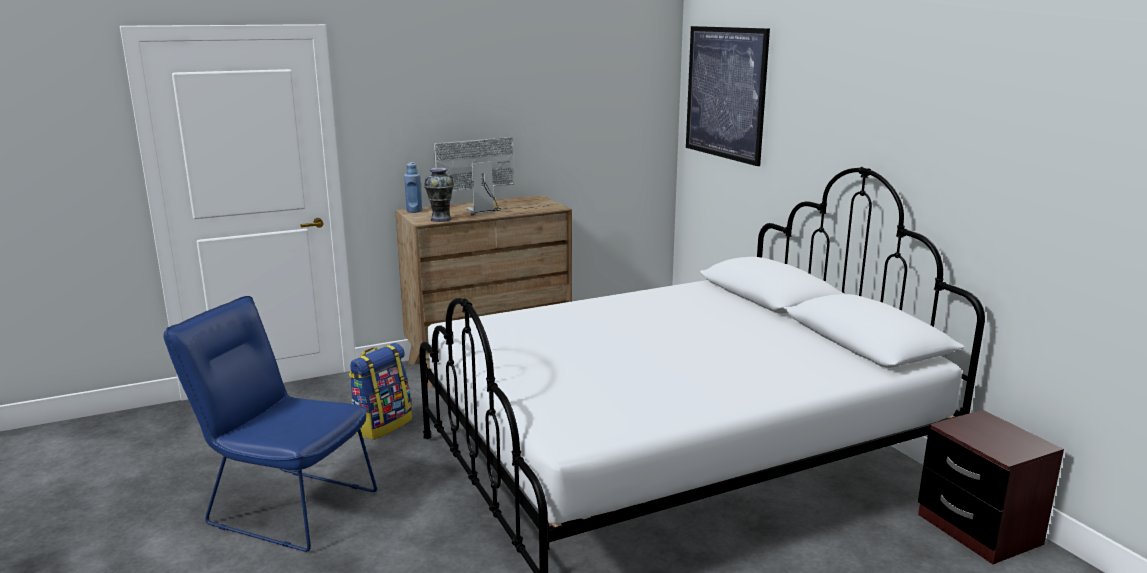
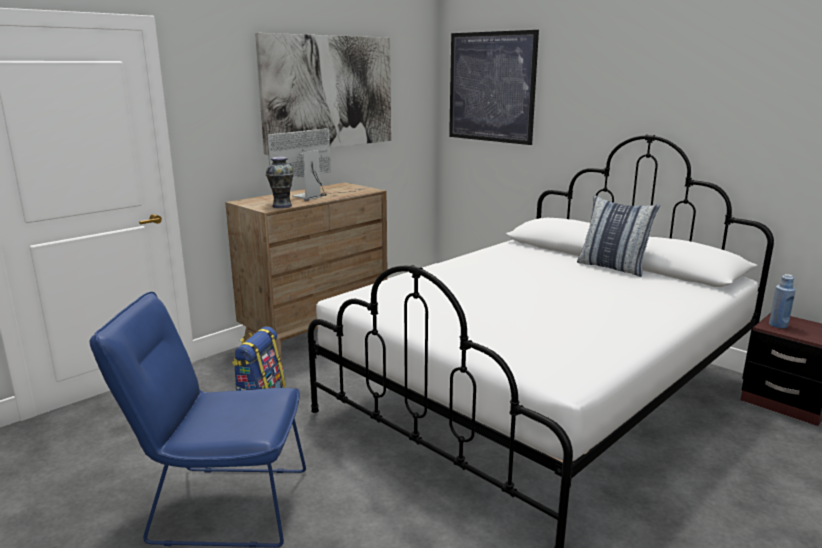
camera: 20 degrees left, 0 degrees up
(414, 211) = (246, 201): blue bottle -> blue bottle (778, 325)
(525, 96) = (329, 92): none -> picture
(786, 326) = (612, 267): none -> pillow

